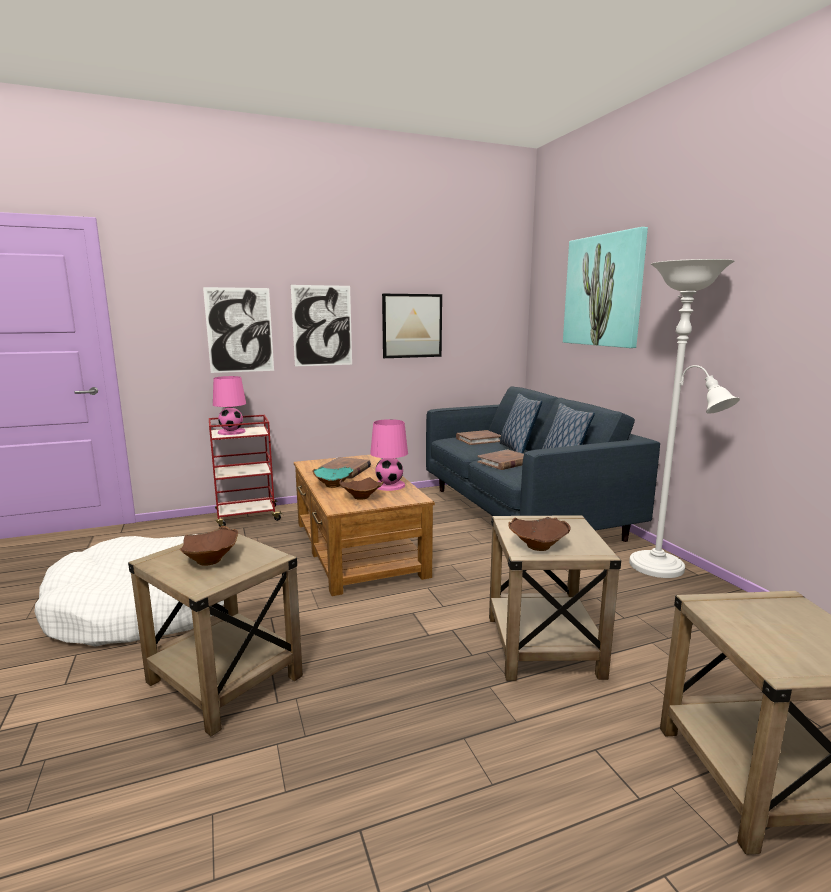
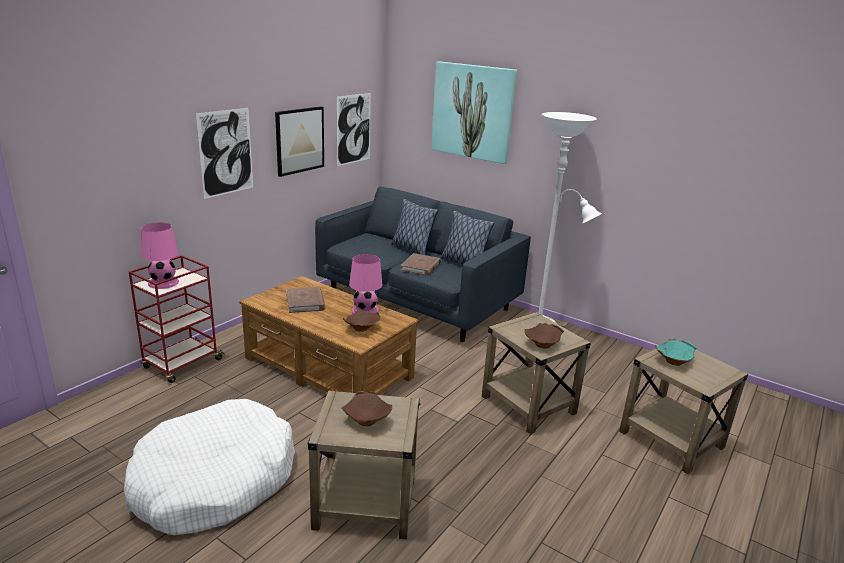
camera: 35 degrees left, 10 degrees up
(239, 330) = (150, 170): picture -> picture (353, 129)
(333, 485) = (319, 321): turquoise bowl -> turquoise bowl (672, 361)
(478, 440) = (368, 242): brown book -> none

